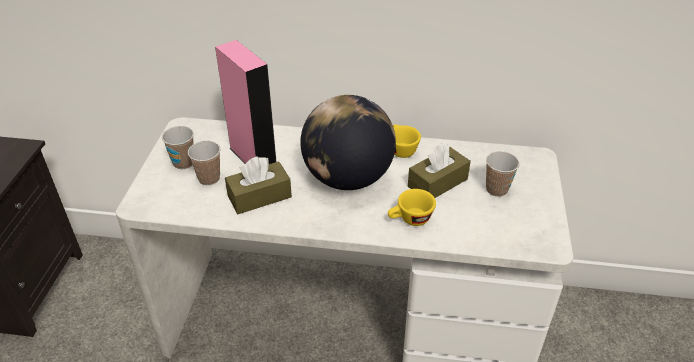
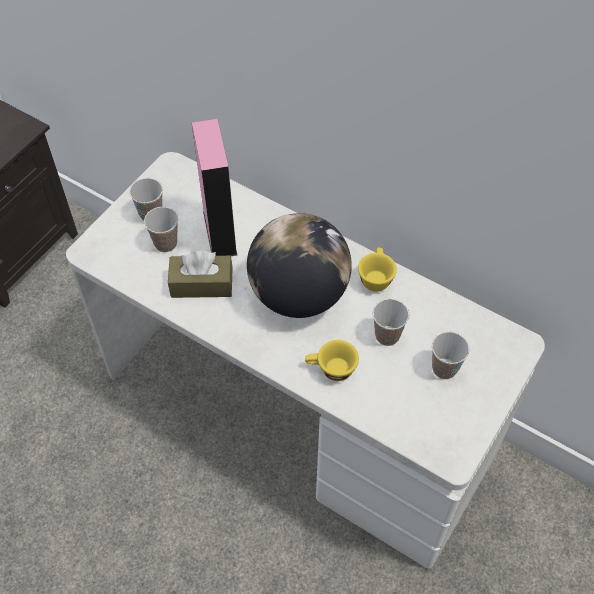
camera: 25 degrees right, 15 degrees up
(437, 183) = (387, 335): brown tissue box -> cup

